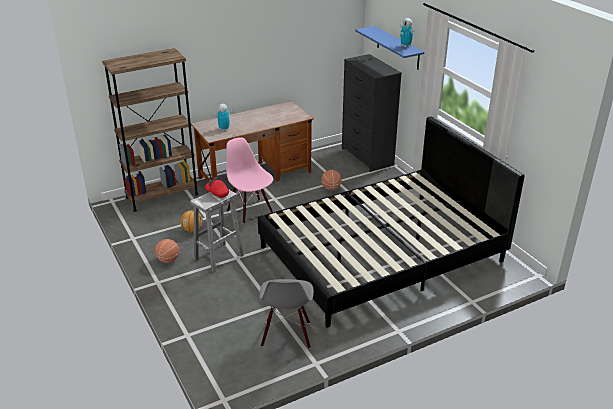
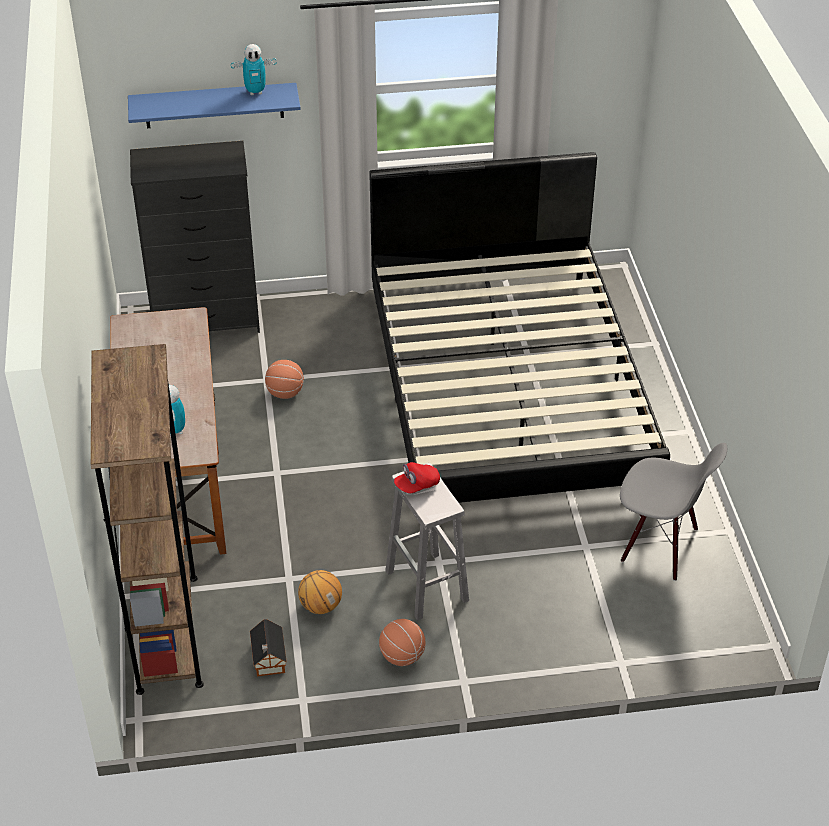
camera: 70 degrees left, 10 degrees up
(154, 224) = (268, 659): none -> toy house
(250, 211) = (301, 514): pink chair -> none

